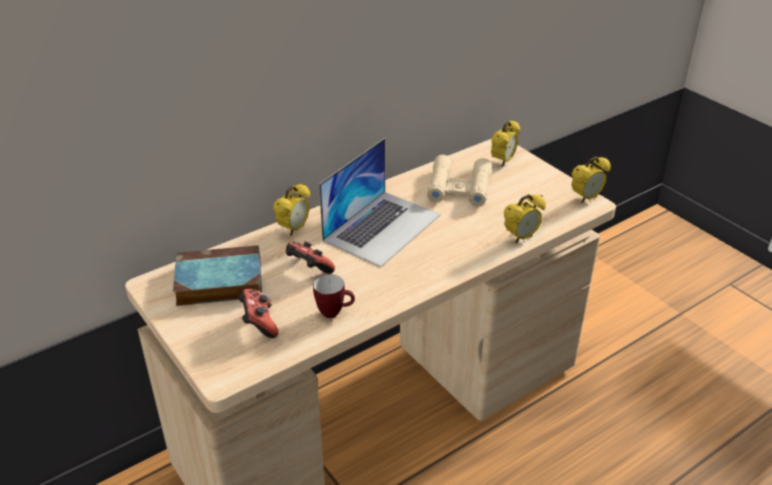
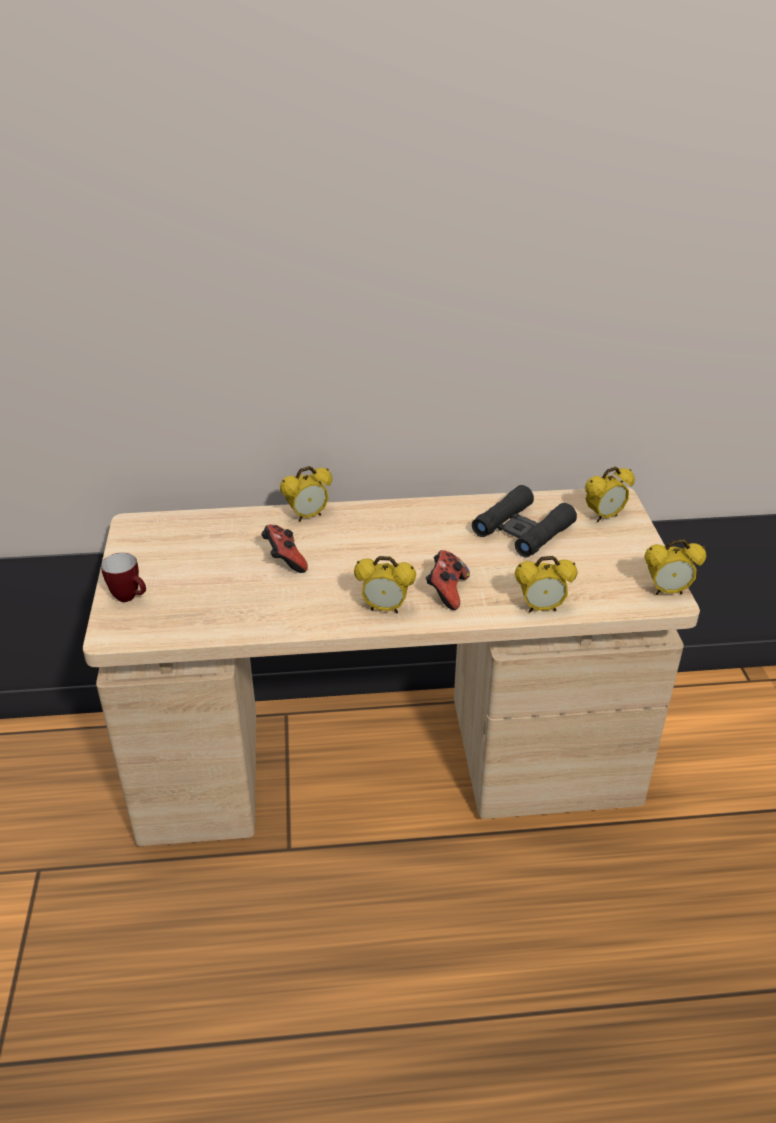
camera: 30 degrees right, 0 degrees up
(217, 282) = (190, 543): book -> none
(259, 324) = (190, 597): game controller -> game controller (446, 592)
(334, 312) = (268, 613): mug -> mug (130, 598)
(382, 227) = (398, 544): laptop -> none
(417, 277) = (385, 608): none -> alarm clock
(459, 188) = (522, 530): beige binoculars -> black binoculars

